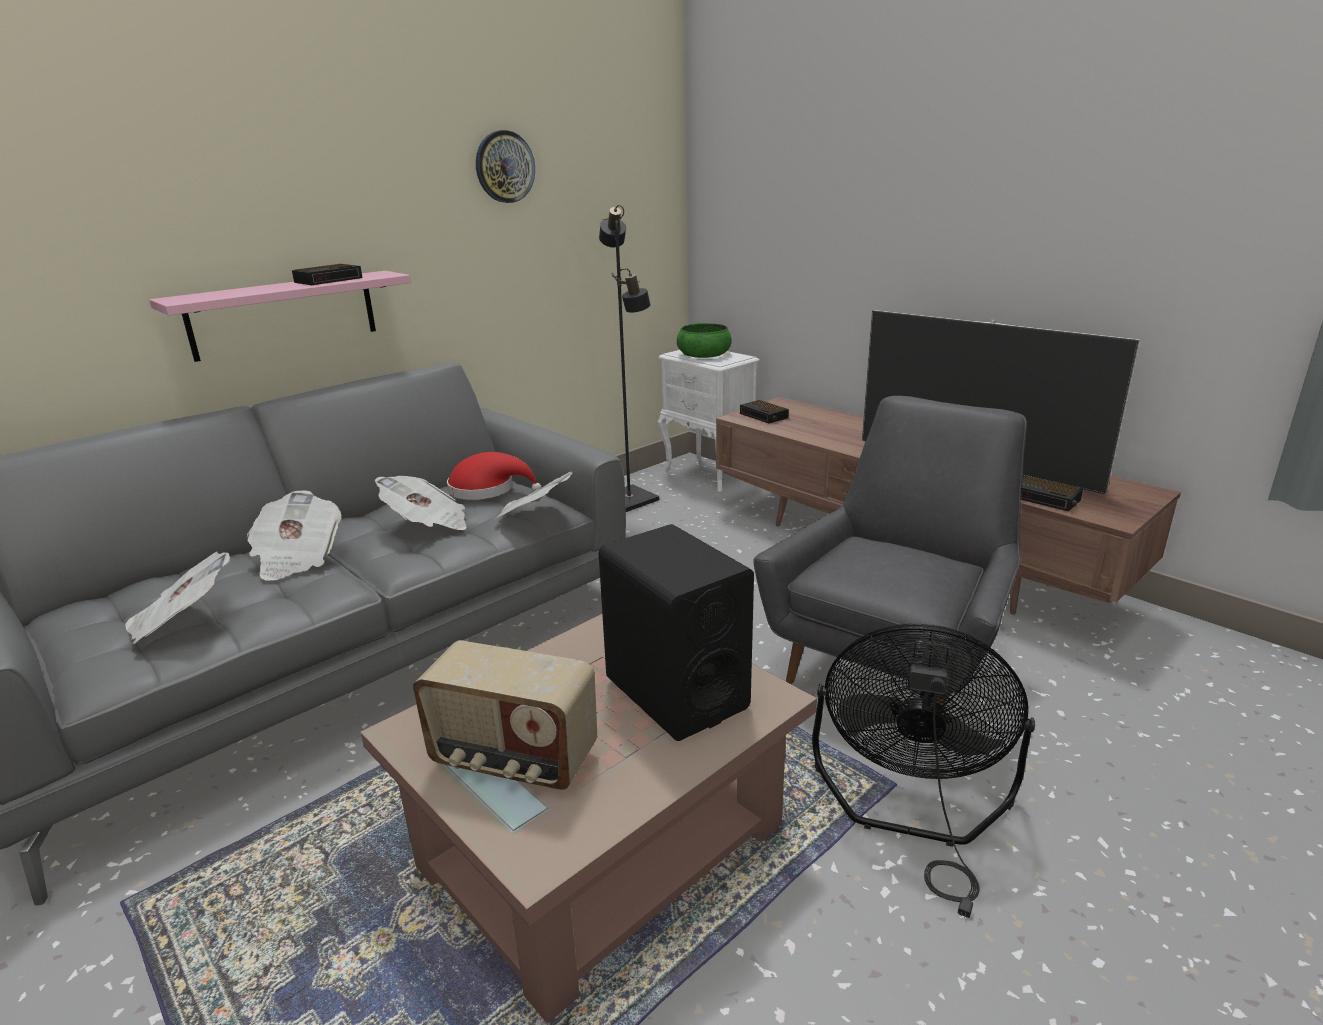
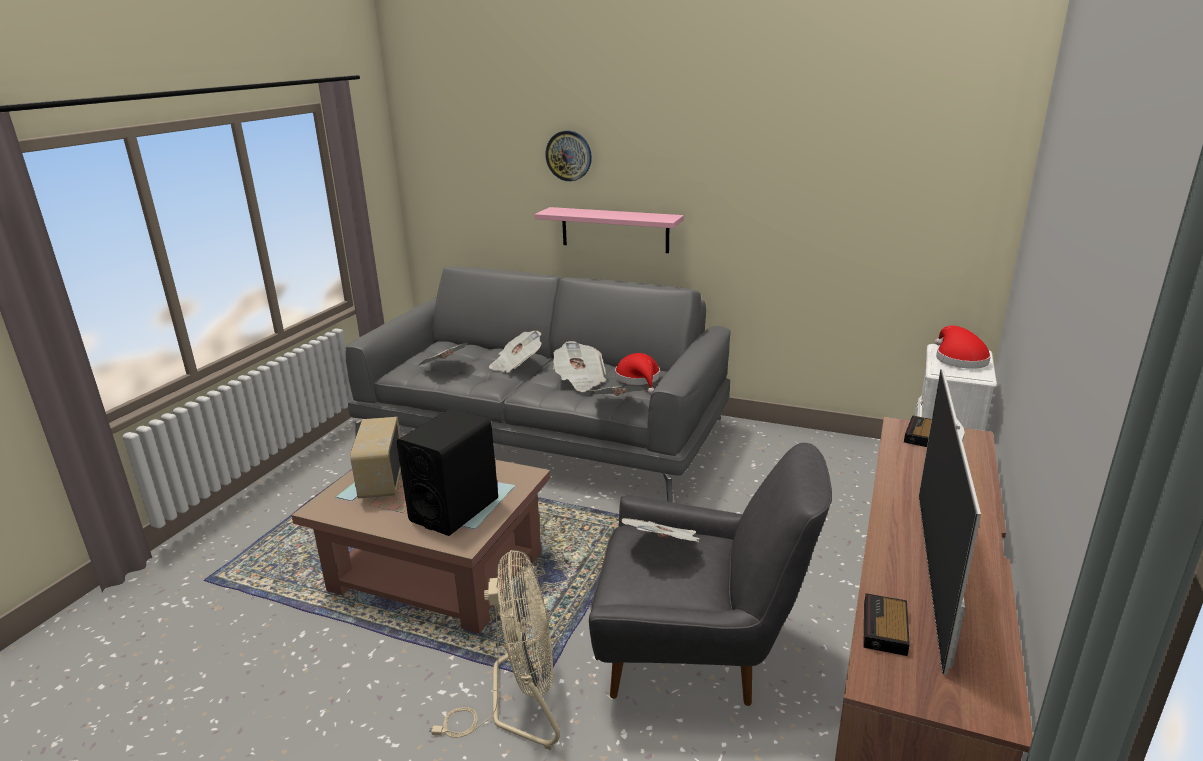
camera: 65 degrees right, 0 degrees up
(330, 280) = (634, 215): alarm clock -> none
(504, 167) = (797, 152): wall clock -> wall clock (569, 155)
(629, 500) = (835, 455): black floor lamp -> none
(704, 354) = (958, 359): green bowl -> red hat
(865, 563) = (664, 547): none -> newspaper
(916, 815) = (516, 697): black fan -> beige fan

